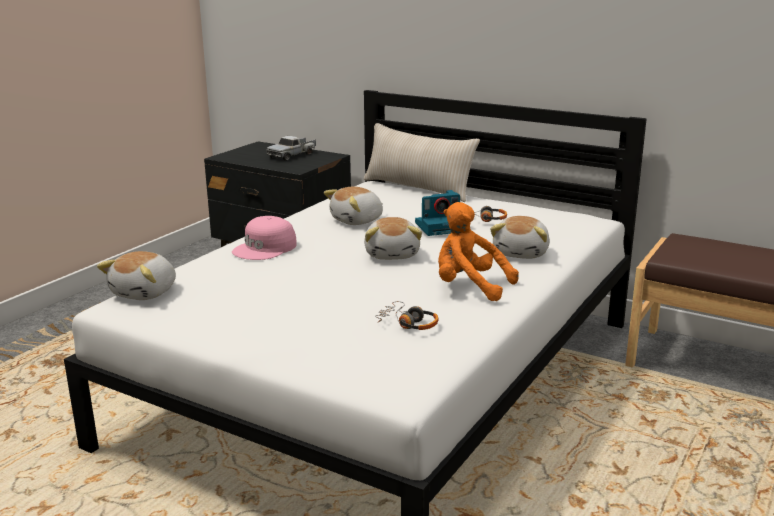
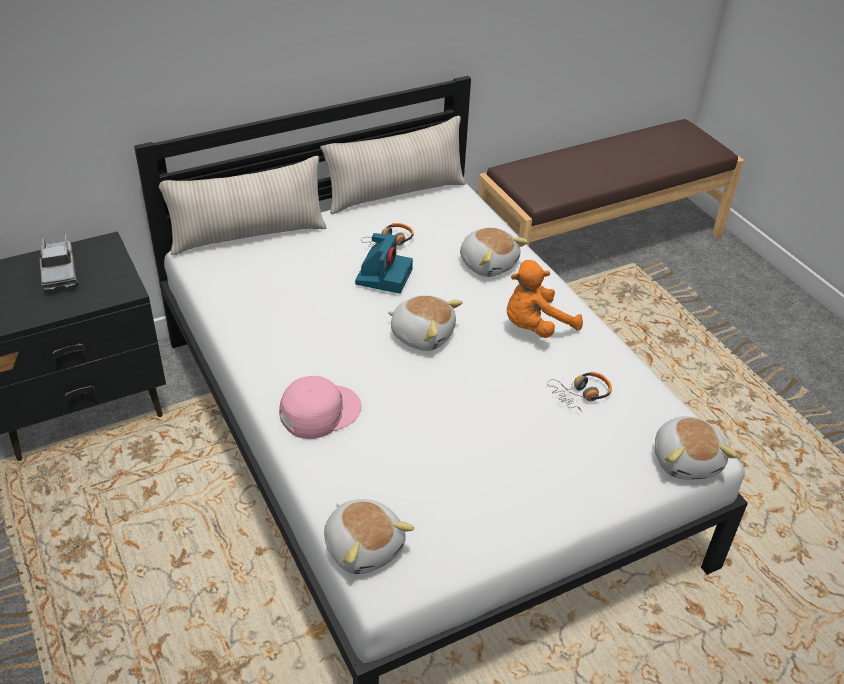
camera: 60 degrees left, 20 degrees up
(265, 248) = (319, 411): pink cap -> pink cap turned 105 degrees counterclockwise
(357, 220) = (303, 316): plush toy -> plush toy (686, 460)
(550, 208) = (395, 193): none -> beige pillow

